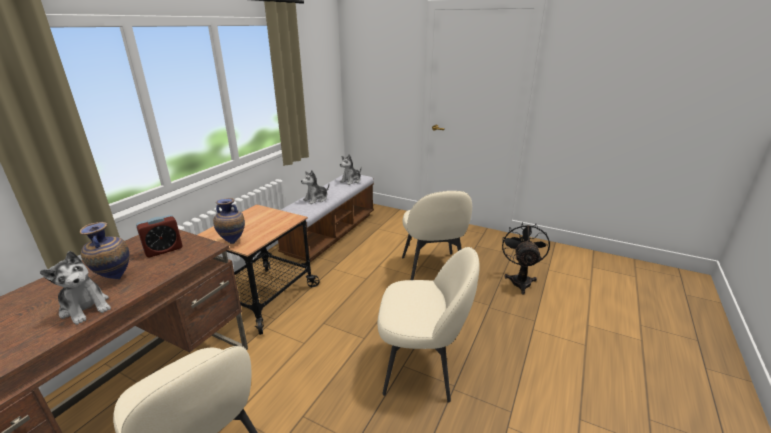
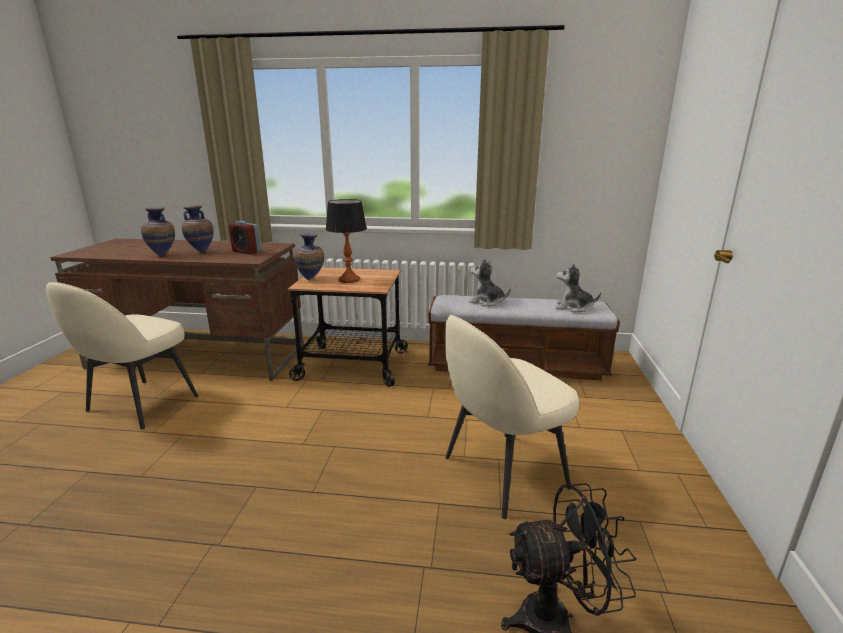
camera: 70 degrees right, 5 degrees down
(86, 307) = (163, 255): plush toy -> vase
(258, 226) = (349, 280): none -> table lamp
(421, 367) = (254, 504): beige chair -> none

